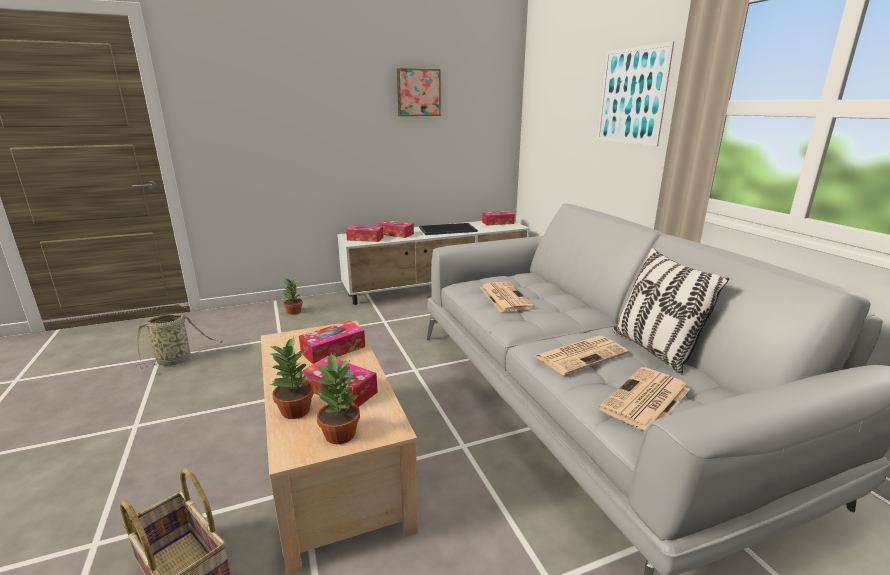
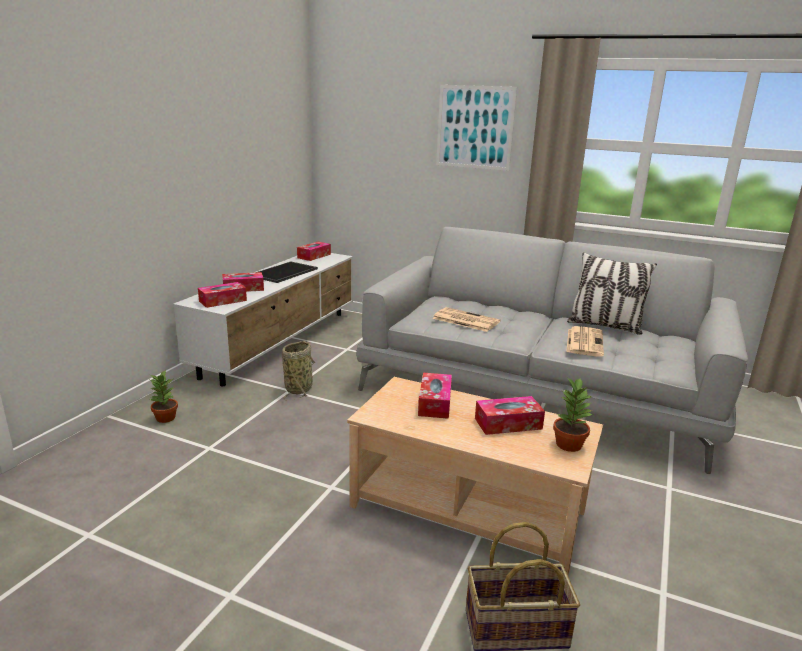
camera: 45 degrees left, 0 degrees up
(177, 360) = (124, 524): basket -> basket (299, 388)
(295, 411) = (513, 448): potted plant -> none
(418, 92) = (235, 115): picture -> none
(645, 400) = (655, 353): newspaper -> none

